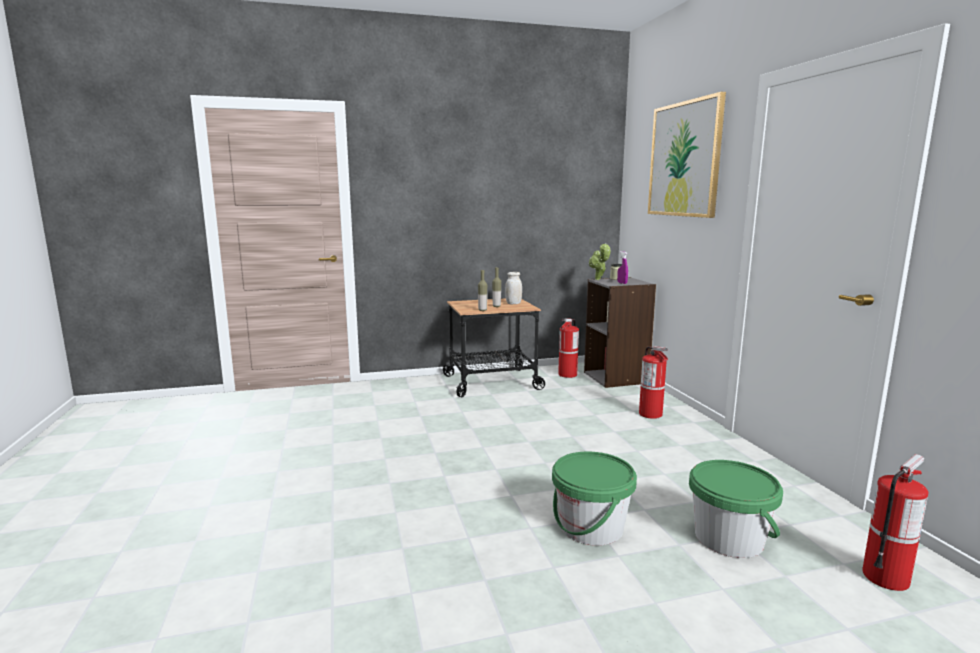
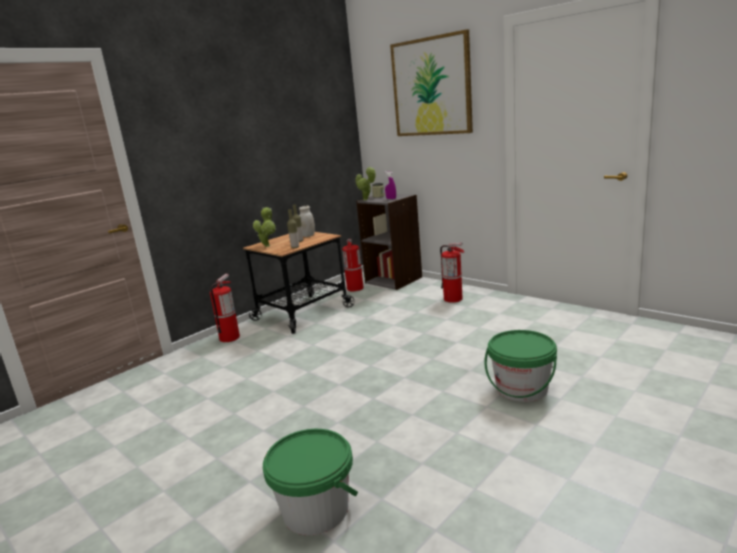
camera: 30 degrees left, 5 degrees up
(467, 304) = (268, 245): none -> potted plant
(729, 538) = (600, 360): green bucket -> green bucket (316, 510)
(885, 577) = (690, 348): fire extinguisher -> fire extinguisher (229, 338)

